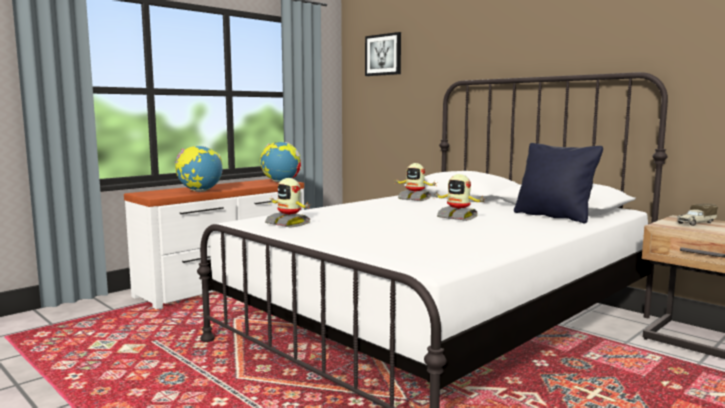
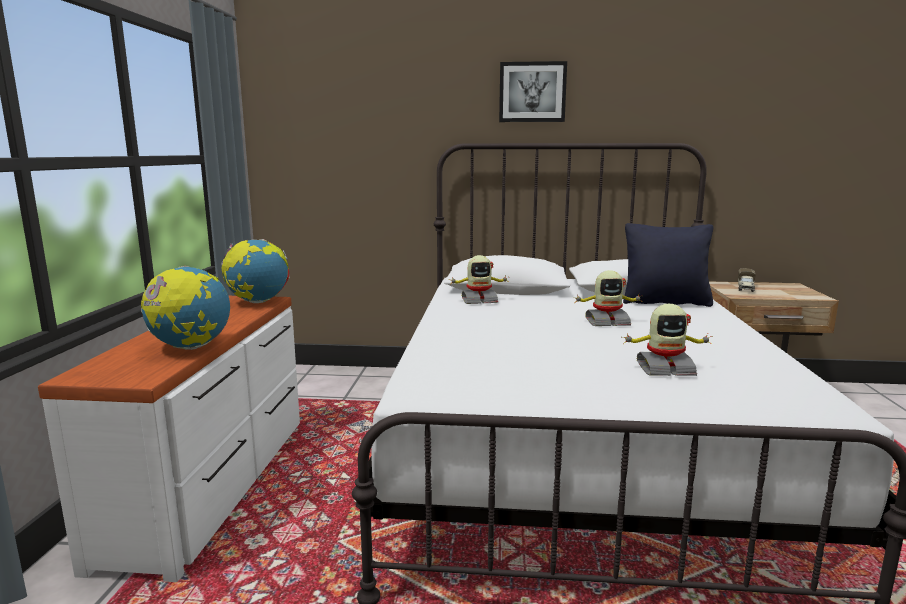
camera: 40 degrees left, 5 degrees up
(288, 224) = (489, 381): toy robot -> toy robot (664, 369)
(383, 55) = (326, 102): picture -> picture (532, 92)

